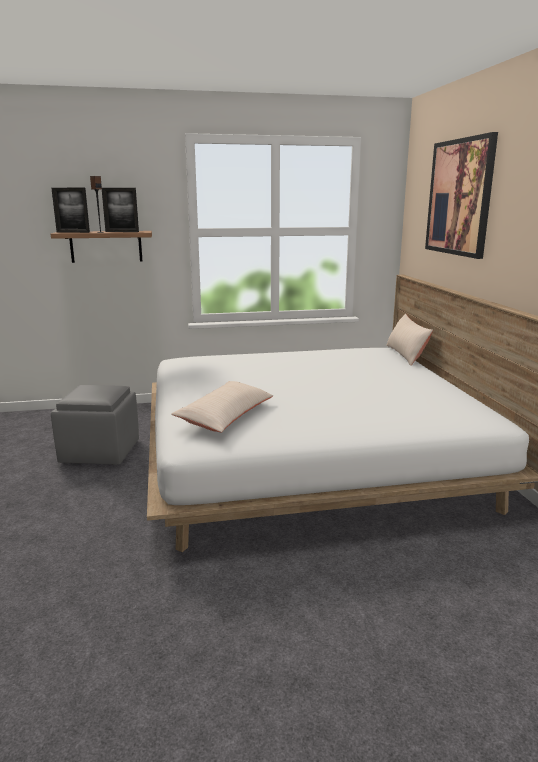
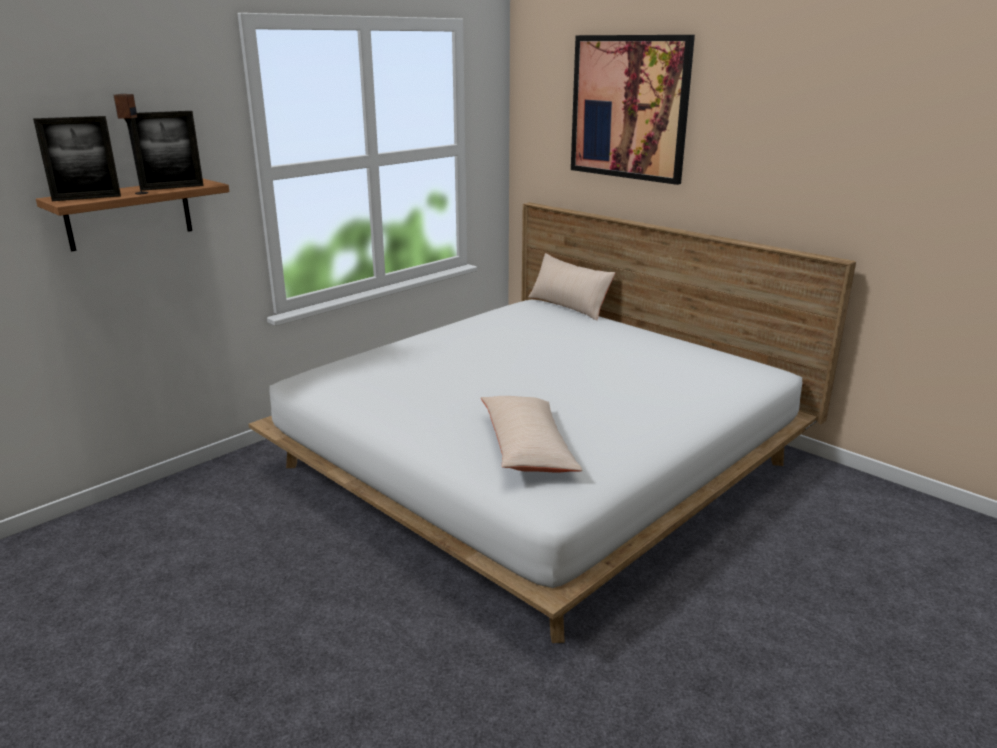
camera: 35 degrees left, 5 degrees up
(101, 452) = (260, 557): grey ottoman -> none

